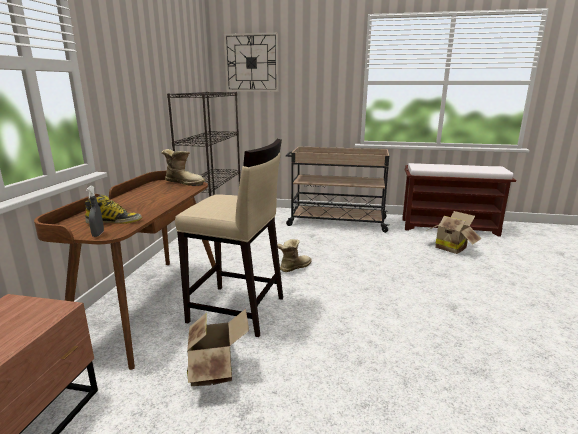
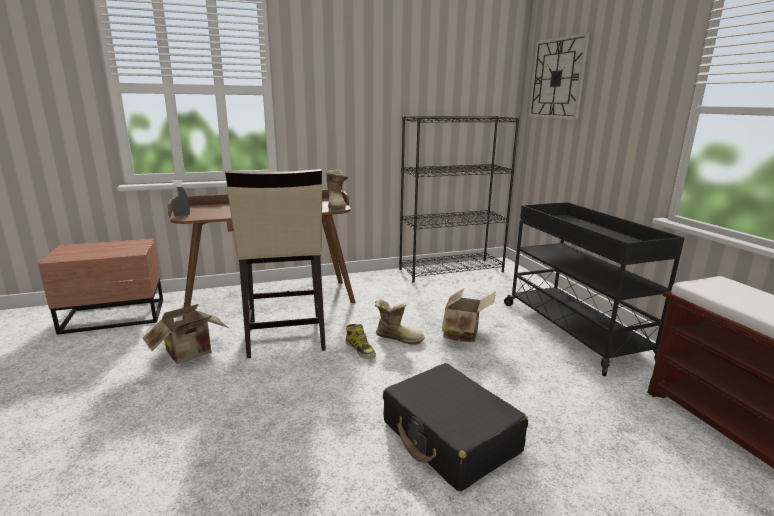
camera: 60 degrees right, 0 degrees up
(114, 221) = (211, 213): boot -> boot (360, 349)
(336, 222) = (573, 330): beige cart -> black cart
(417, 284) = (450, 437): none -> black suitcase
(450, 247) = (649, 457): cardboard box -> cardboard box (464, 334)

